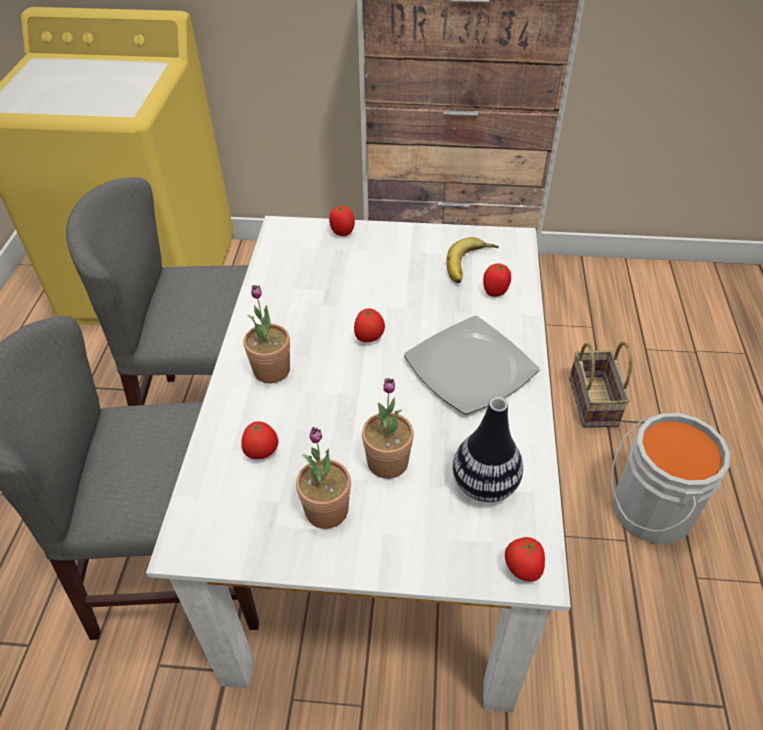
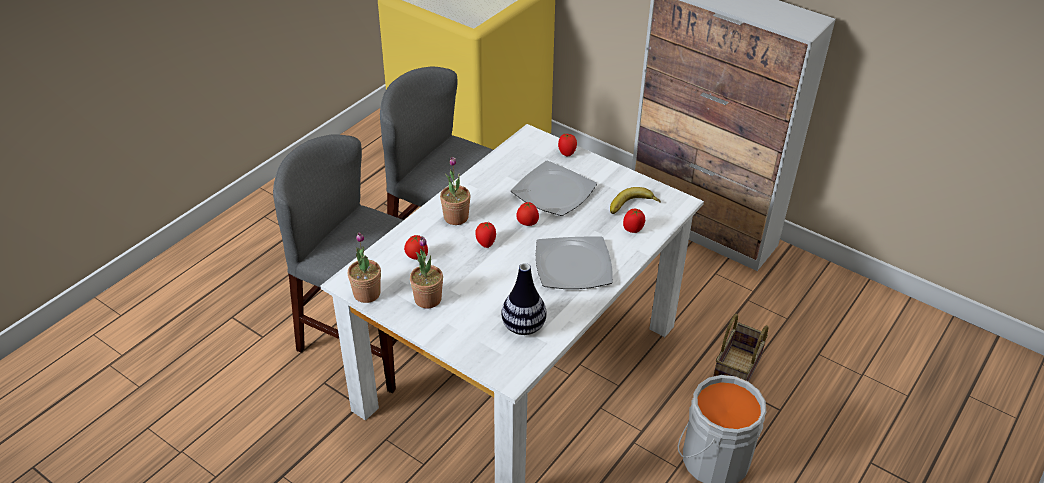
camera: 30 degrees right, 5 degrees down
(365, 284) = (553, 191): none -> plate
(387, 462) = (480, 292): potted plant -> potted plant (367, 293)
(522, 570) = (505, 373): tomato -> tomato (485, 243)

